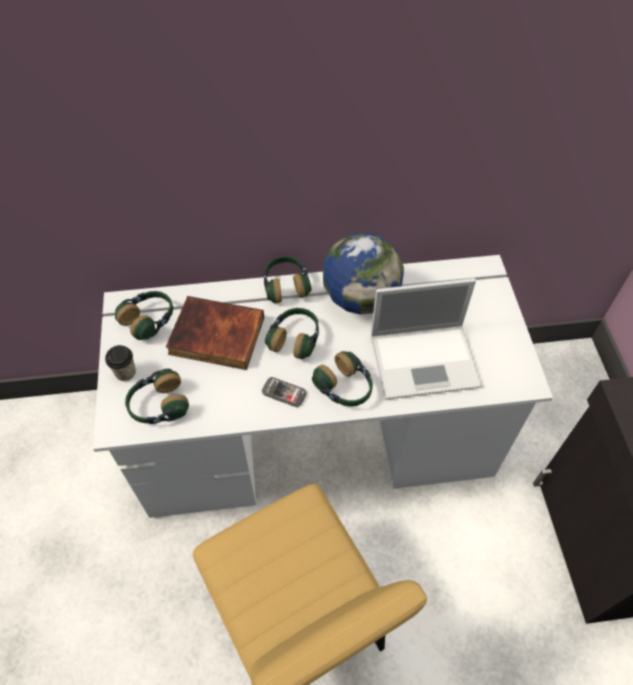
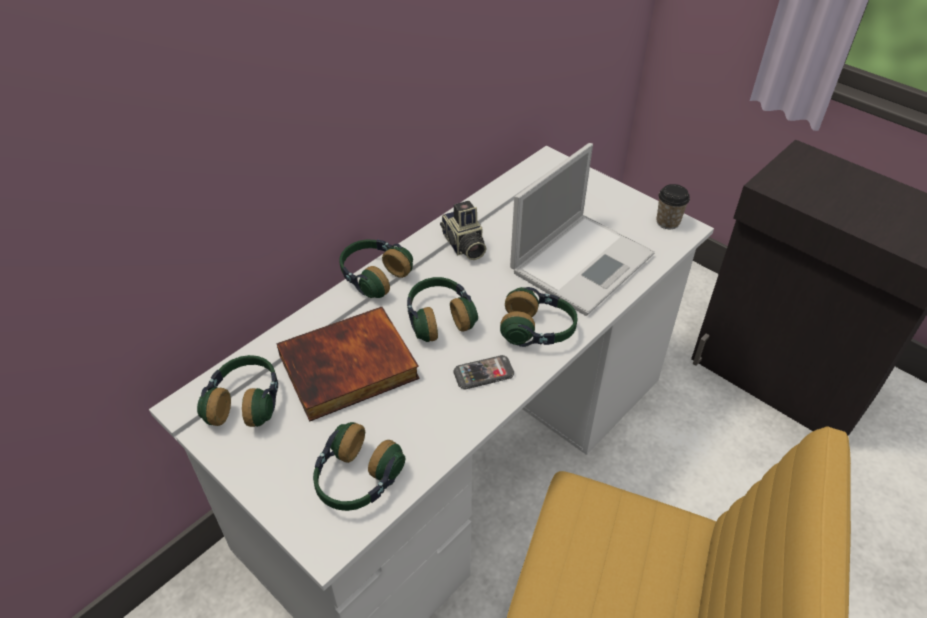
camera: 40 degrees left, 10 degrees down
(125, 372) = (275, 474): cup -> cup (667, 222)
(360, 298) = (463, 246): globe -> camera

